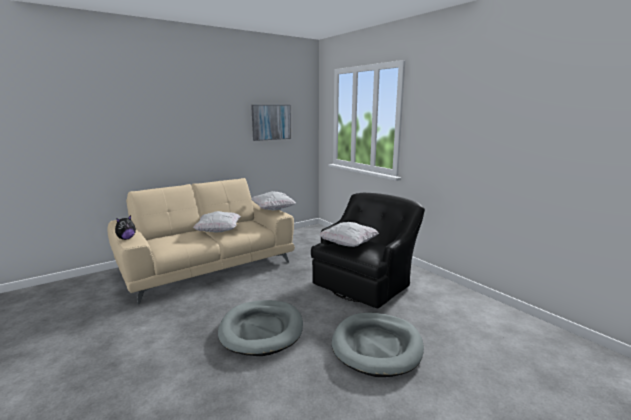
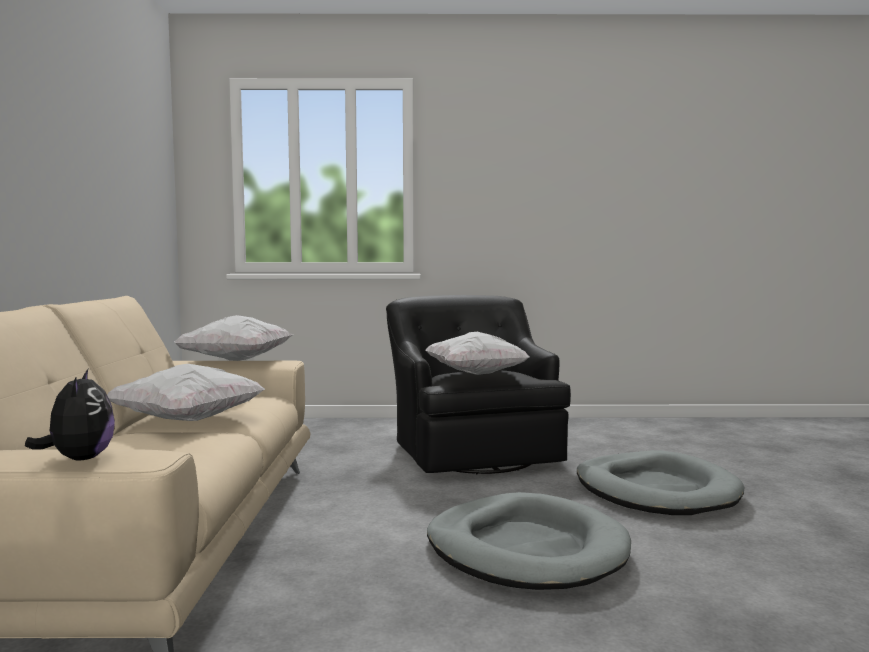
camera: 55 degrees left, 10 degrees down
(271, 122) = (120, 169): picture -> none

